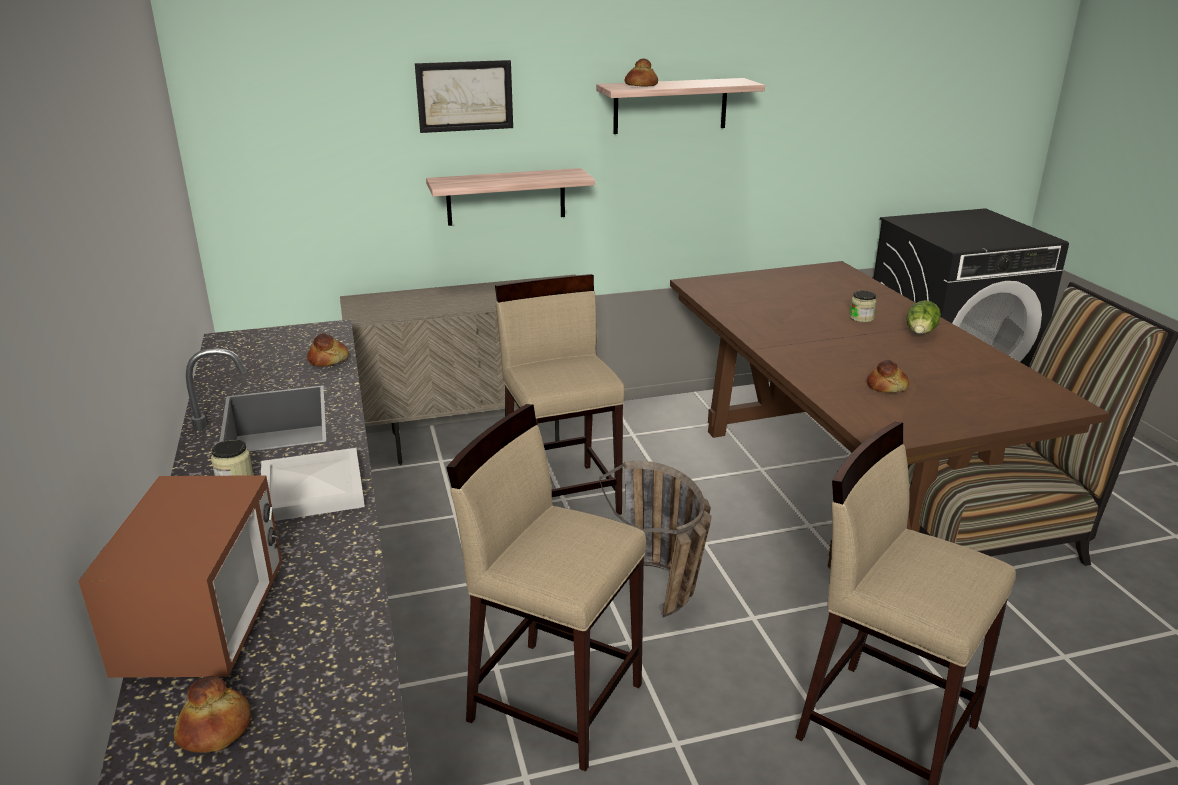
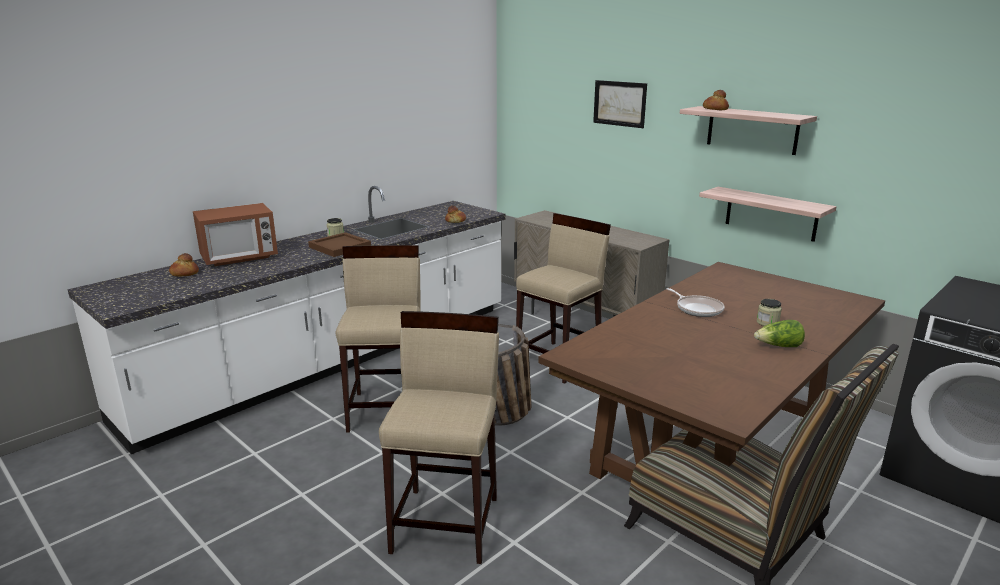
camera: 60 degrees right, 5 degrees down
(310, 490) = (339, 247): white tray -> brown tray
(506, 197) = (635, 173): shelf -> shelf (771, 214)
(800, 333) = (697, 309): none -> frying pan
(887, 387) = (650, 347): bread -> none

